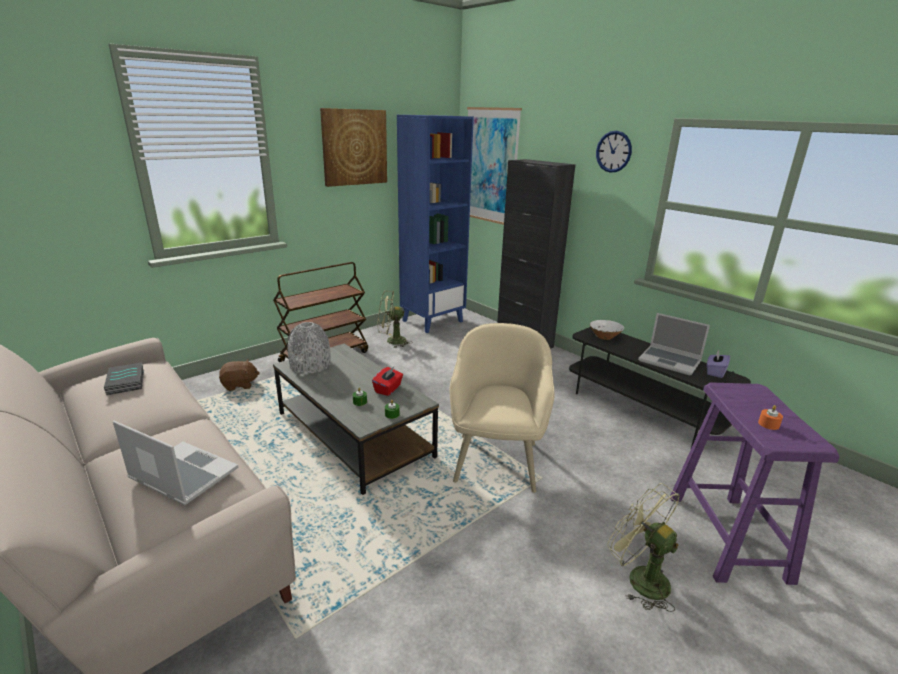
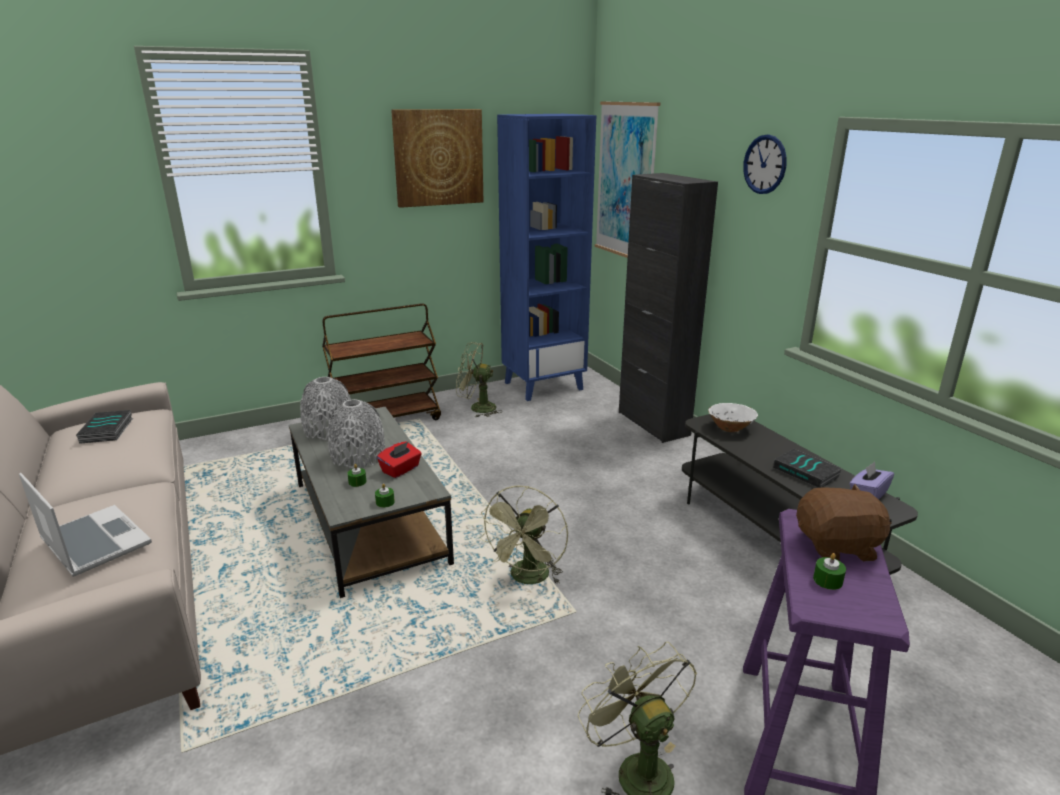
camera: 15 degrees right, 0 degrees up
(240, 385) = (272, 446): brown plush toy -> brown plush toy (838, 546)
(347, 382) = (358, 456): none -> grey vase
(496, 460) = (527, 579): beige armchair -> green fan
(670, 361) = (807, 472): laptop -> book
(768, 424) = (827, 580): orange candle -> green candle

